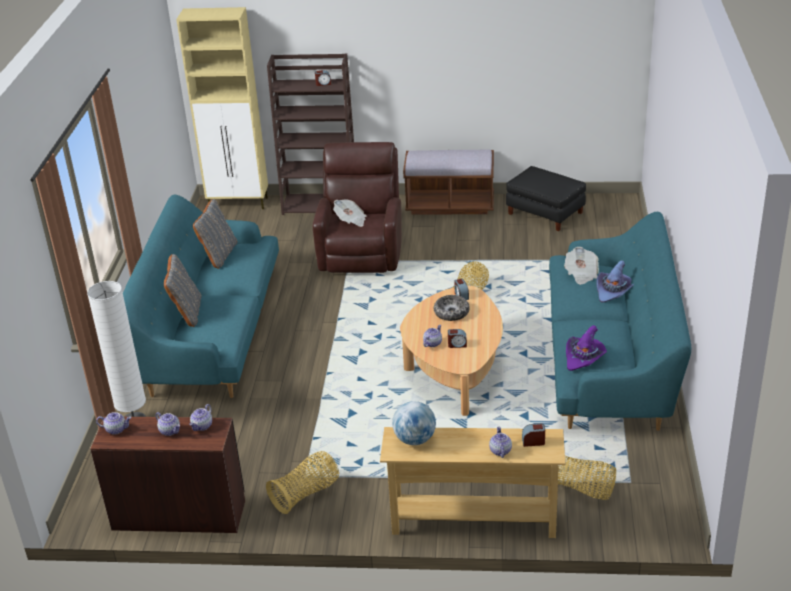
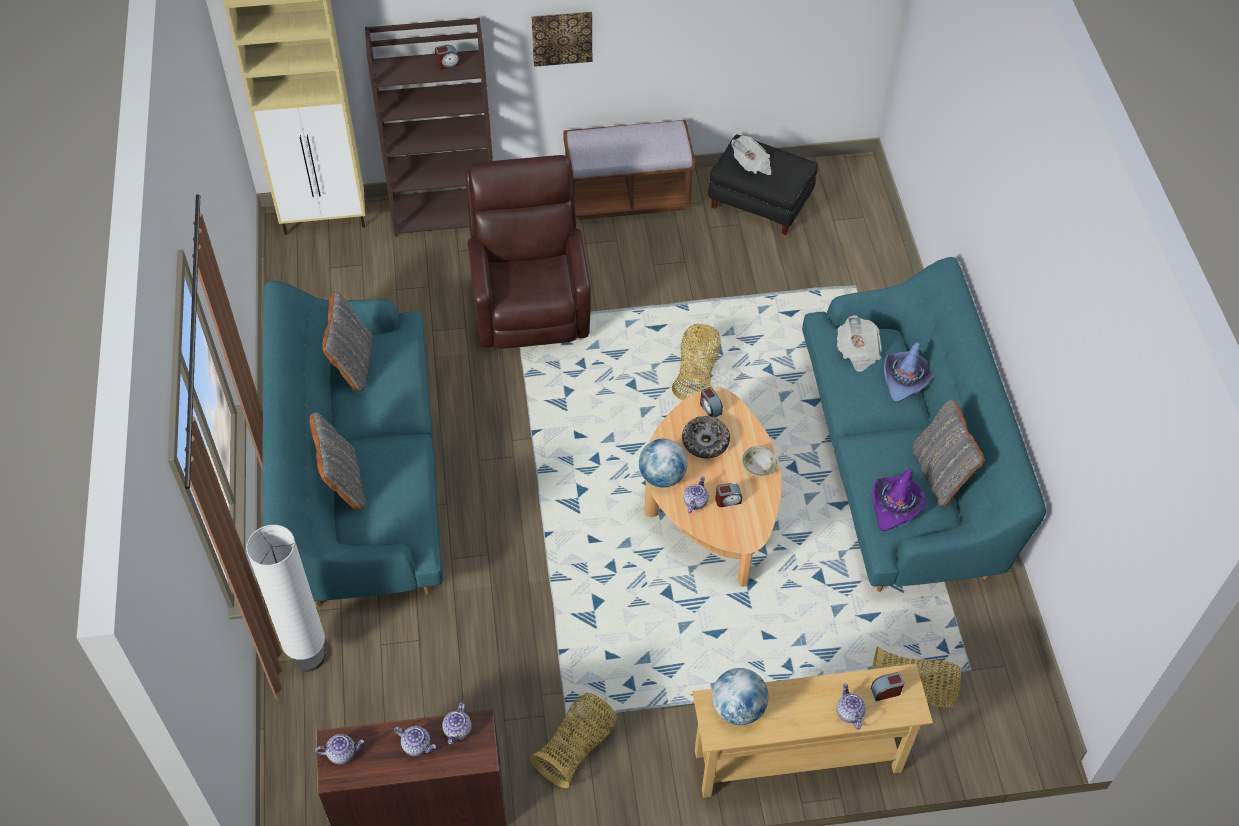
camera: 15 degrees left, 20 degrees up
(350, 220) = (521, 277): newspaper -> newspaper (751, 165)
(403, 74) = (562, 37): none -> picture
(413, 328) = (662, 476): none -> globe
(486, 329) = (758, 467): none -> bowl
(625, 344) = (940, 474): none -> grey pillow

